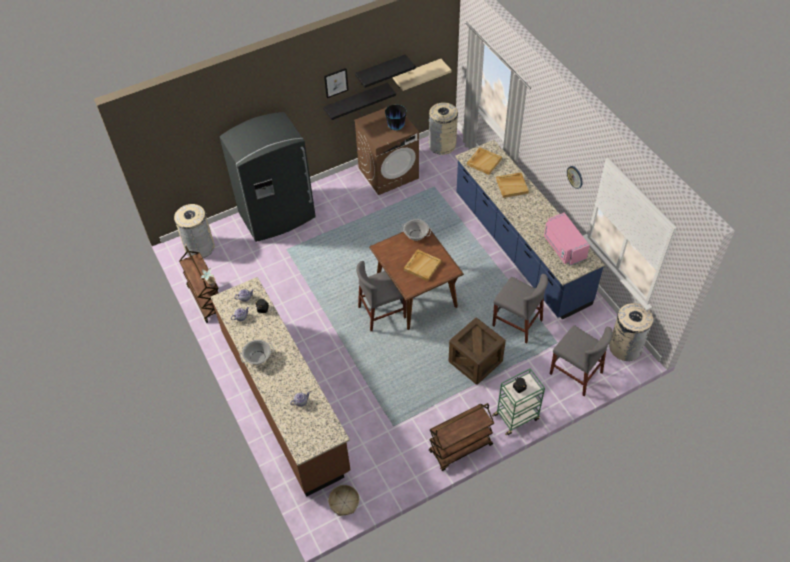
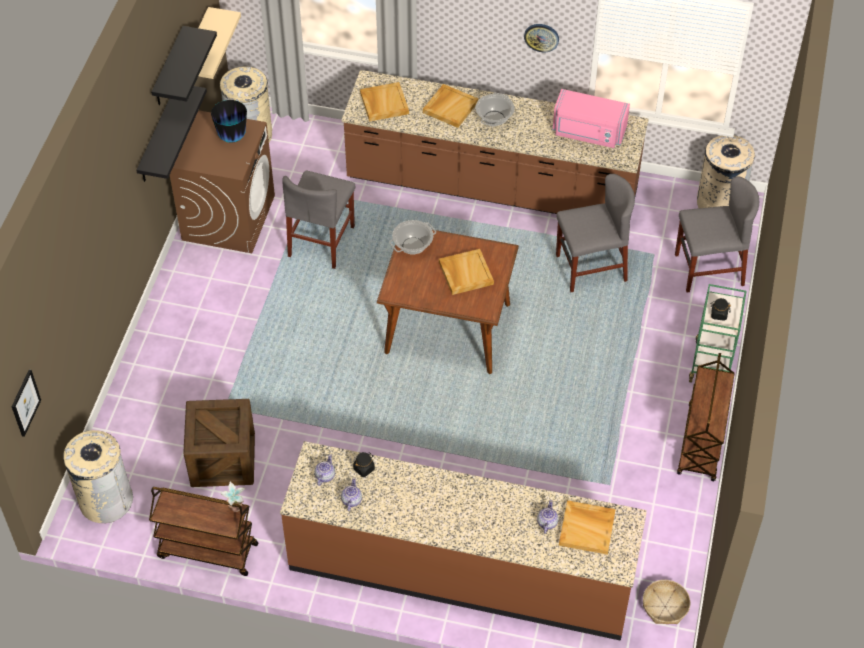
camera: 50 degrees left, 0 degrees up
(258, 357) = (435, 523): cooking pot -> cooking pot (494, 118)
(278, 216) = (158, 379): grey fridge -> none
(313, 421) = (587, 528): none -> beige tray
(336, 82) = (140, 121): picture -> picture (25, 403)
(382, 312) = (438, 380): grey chair -> grey chair (321, 241)
(475, 361) = (602, 344): crate -> crate (223, 460)
(520, 248) = (492, 186): blue counter -> brown counter

